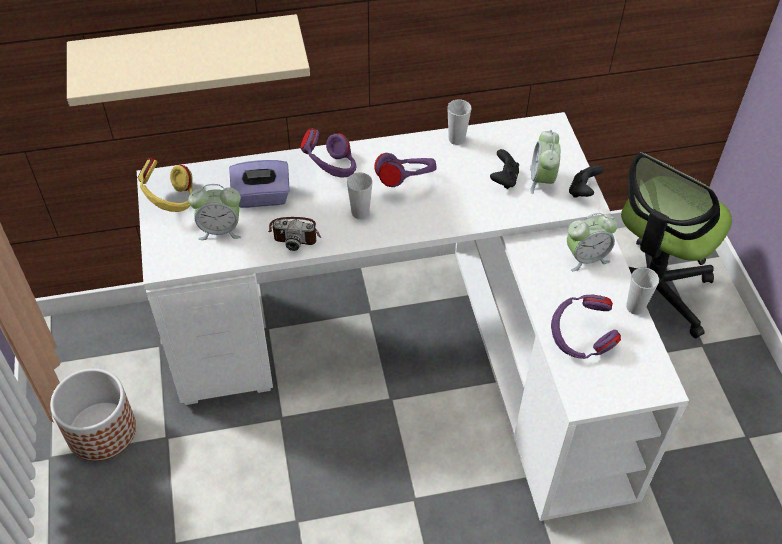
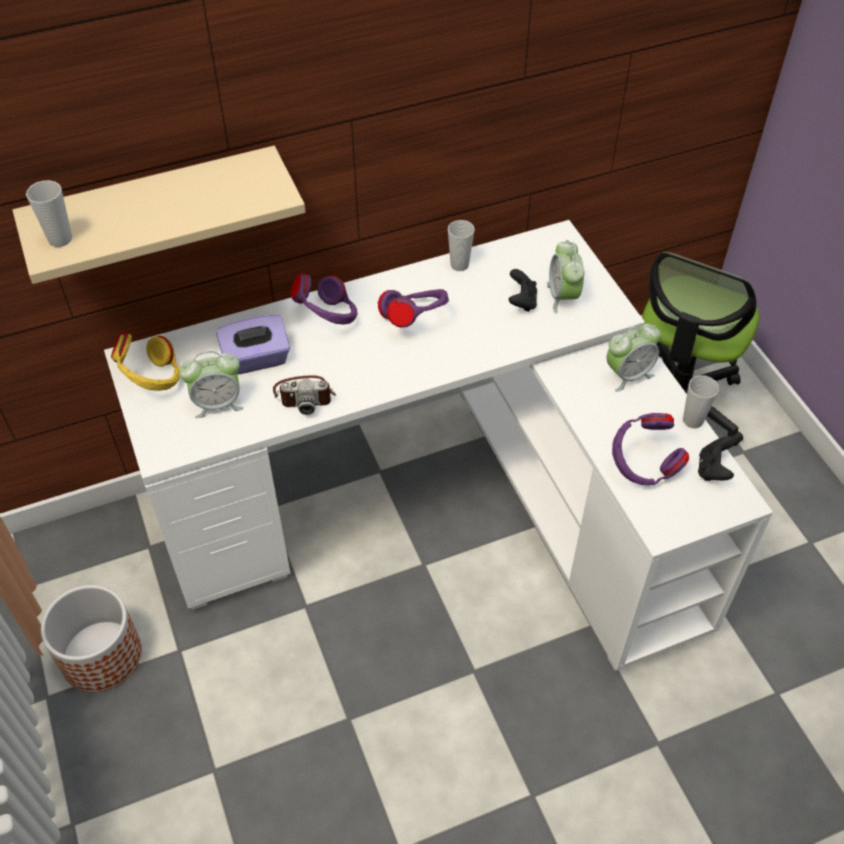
camera: 10 degrees left, 0 degrees up
(360, 213) = (372, 361): cup -> cup (60, 239)
(583, 191) = (609, 302): black game controller -> black game controller (713, 469)

